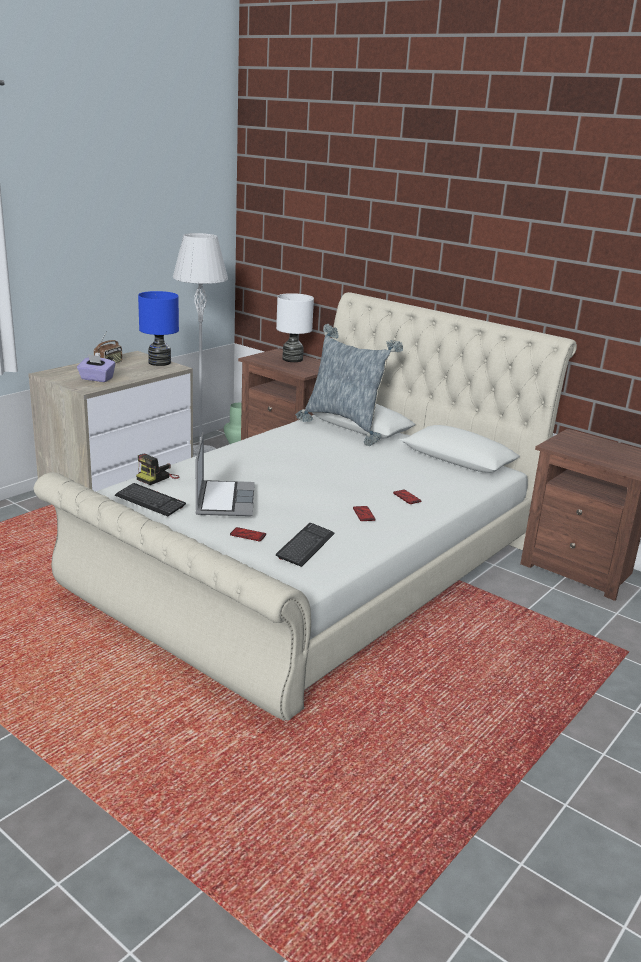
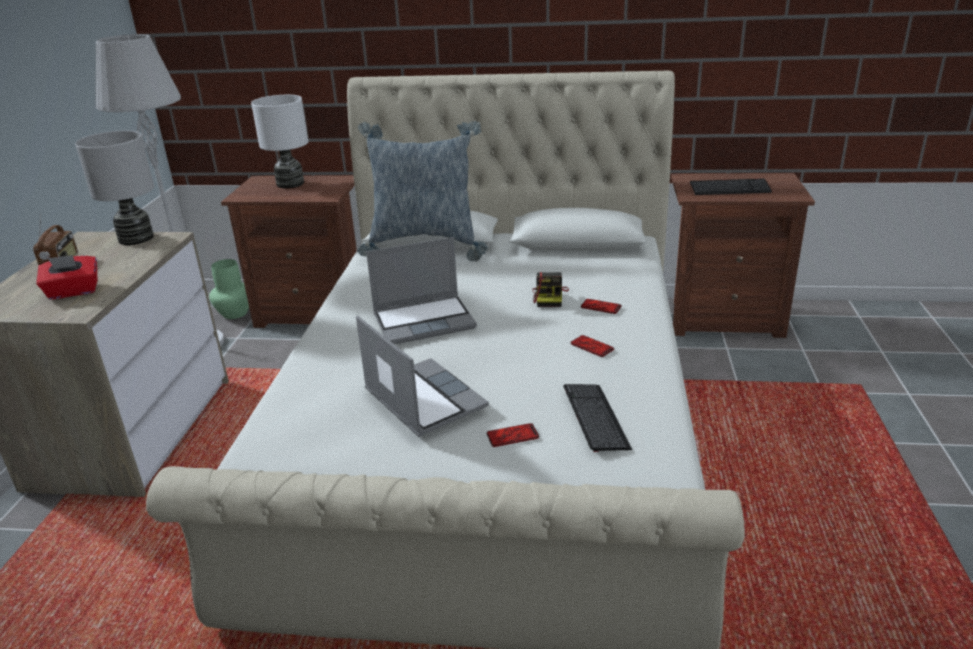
camera: 30 degrees left, 5 degrees up
(96, 379) = (73, 292): purple tissue box -> red tissue box
(150, 501) = (327, 446): keyboard -> keyboard (729, 189)
(157, 478) = (292, 405): camera -> camera (550, 297)
(159, 363) = (136, 239): blue table lamp -> grey table lamp
(285, 466) = (425, 321): none -> laptop

